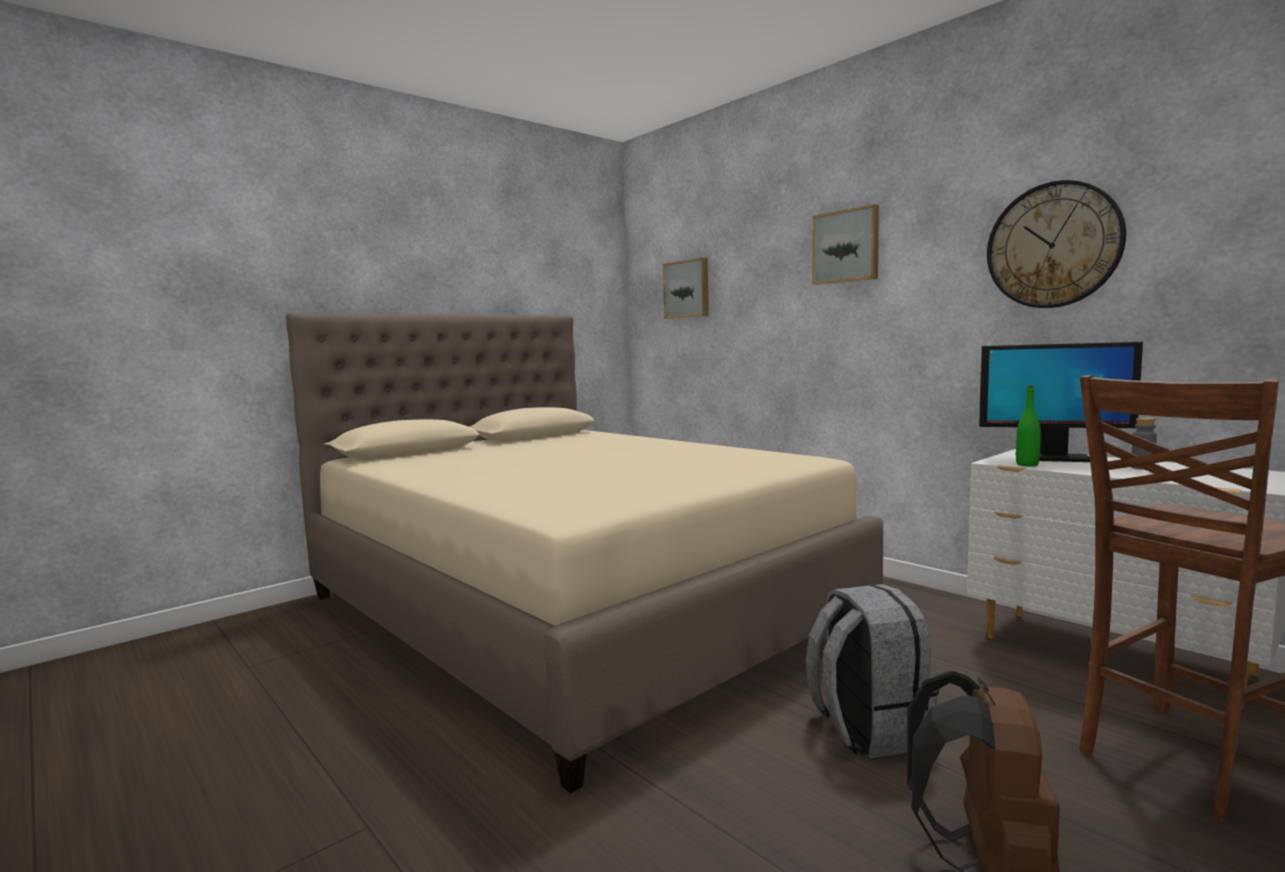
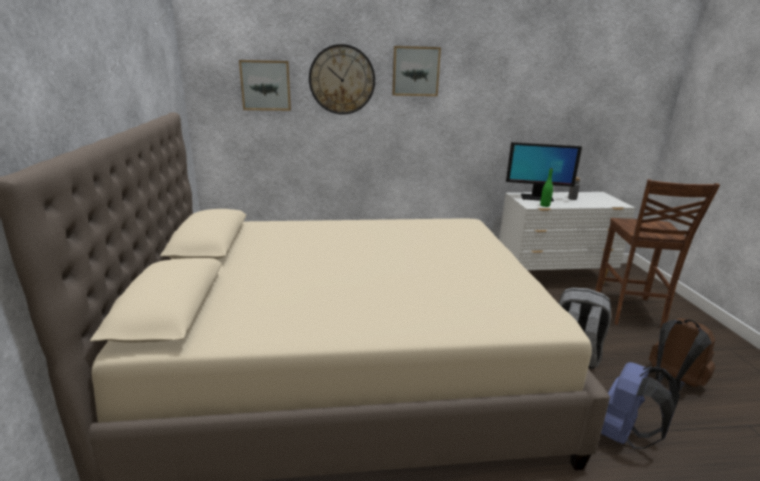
camera: 55 degrees left, 15 degrees up
(698, 818) = (622, 435): none -> blue backpack
(1052, 458) = (536, 198): monitor -> monitor turned 45 degrees clockwise
(1053, 245) = (531, 89): wall clock -> wall clock (342, 80)

